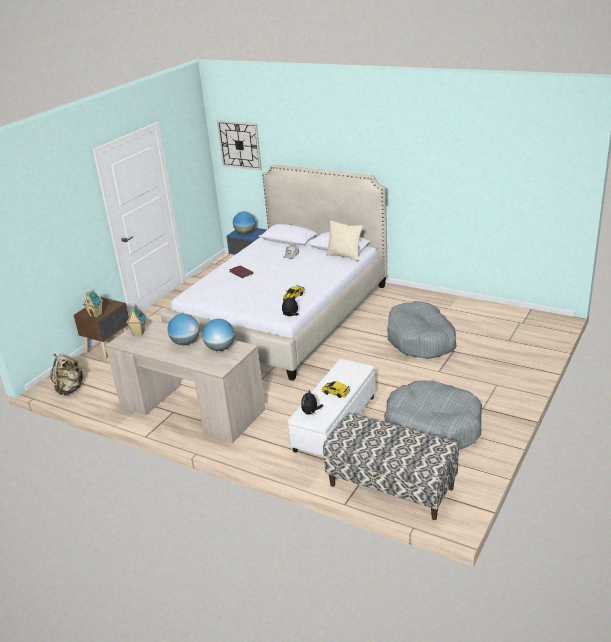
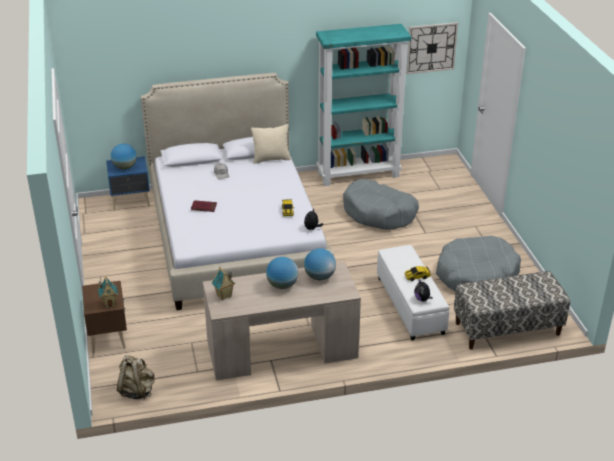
camera: 45 degrees left, 5 degrees up
(239, 145) = (103, 71): wall clock -> wall clock (431, 48)
(449, 303) = (359, 174): none -> turquoise bookcase

